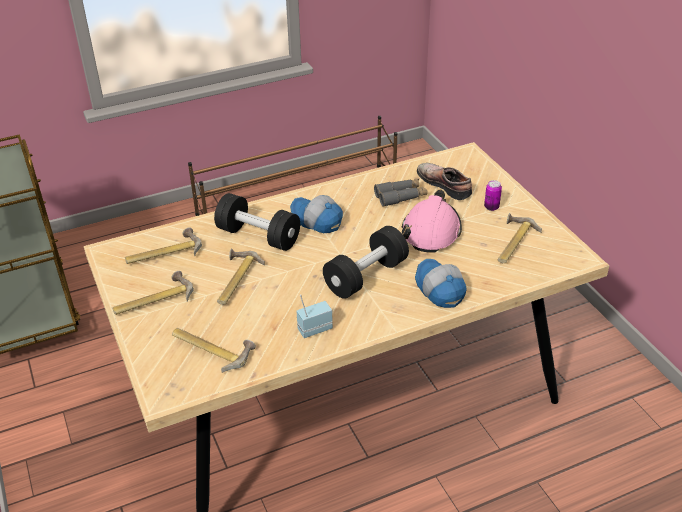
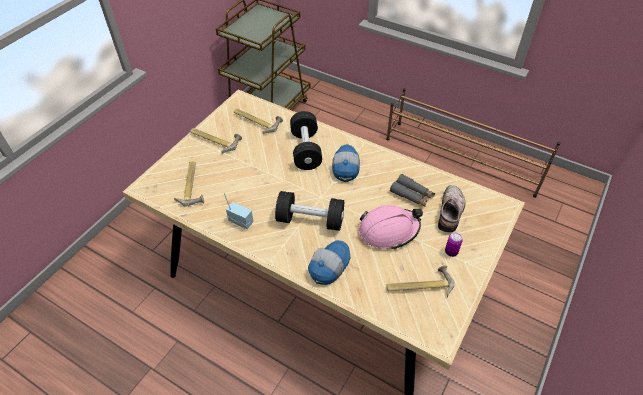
camera: 55 degrees right, 10 degrees up
(234, 280) = (257, 162): hammer -> none

